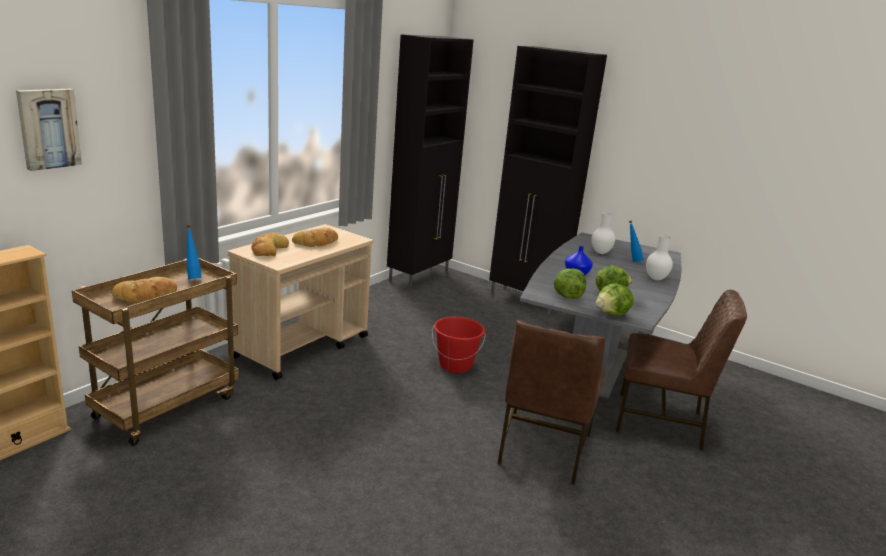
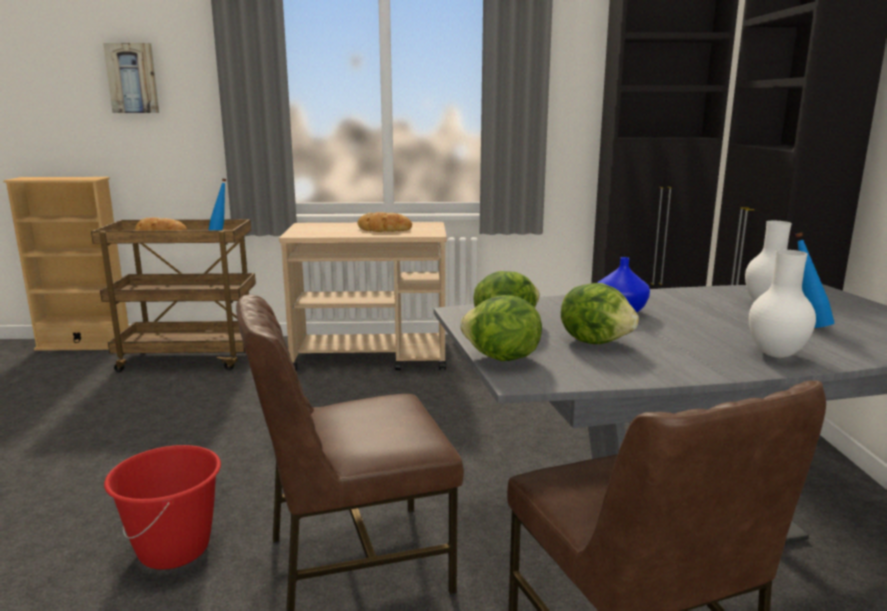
camera: 55 degrees right, 5 degrees down
(268, 249) = (324, 227): bread -> none
(455, 365) = (475, 430): red bucket -> red bucket (175, 549)

